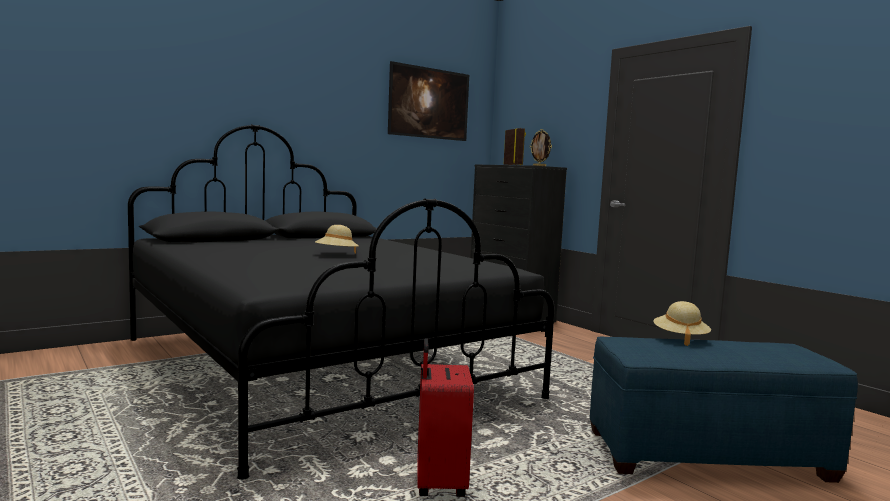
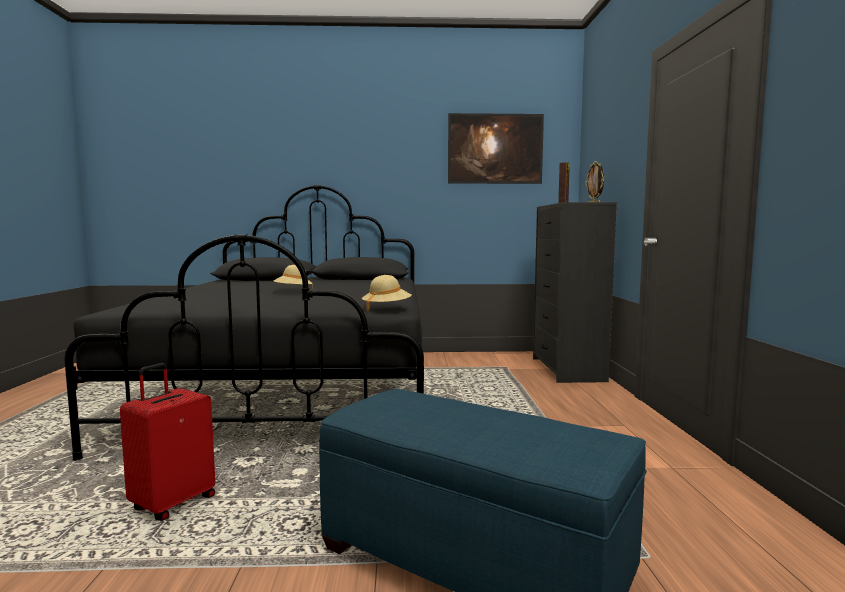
camera: 35 degrees right, 0 degrees up
(680, 338) = (468, 404): beige hat -> beige hat (386, 309)

